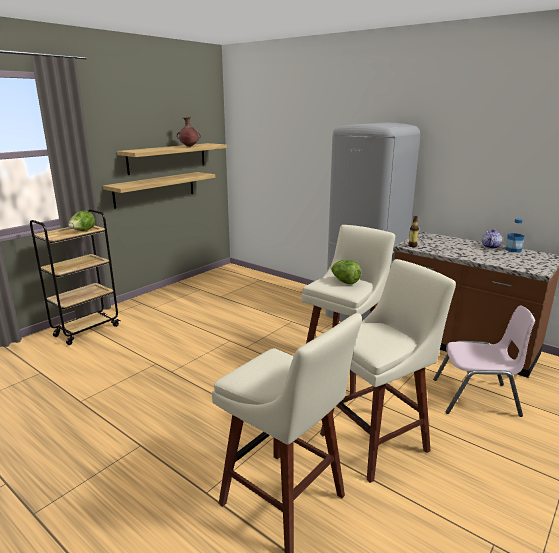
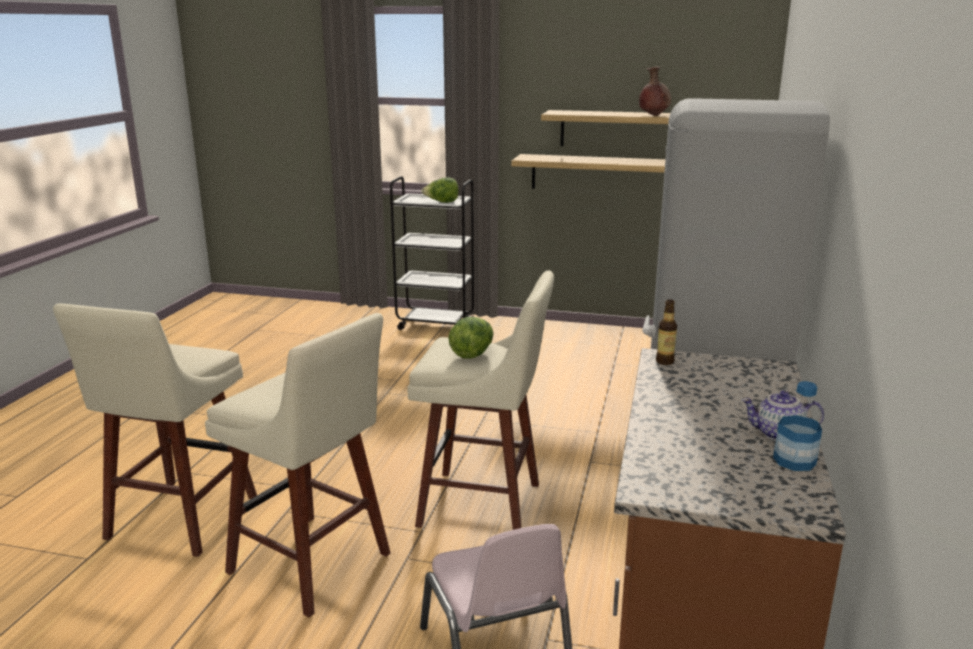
camera: 65 degrees right, 0 degrees up
(87, 330) = (436, 326): brown cart -> white cart

